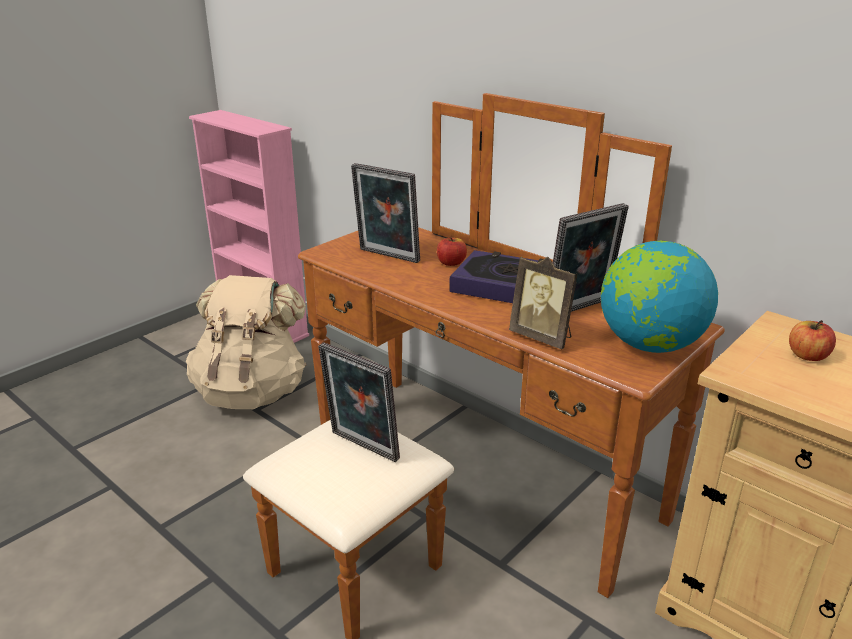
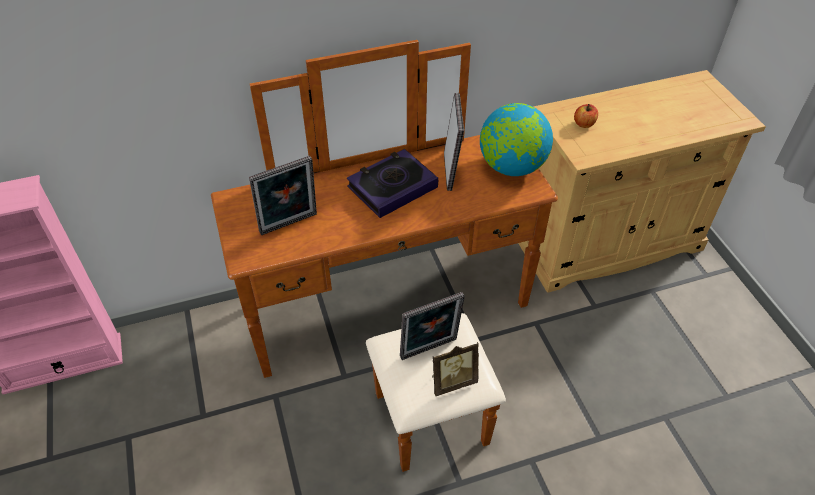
camera: 60 degrees left, 20 degrees up
(252, 392) = (174, 410): beige backpack -> none
(451, 263) = (333, 196): apple -> none
(542, 337) = (472, 205): picture frame -> picture frame (452, 381)

